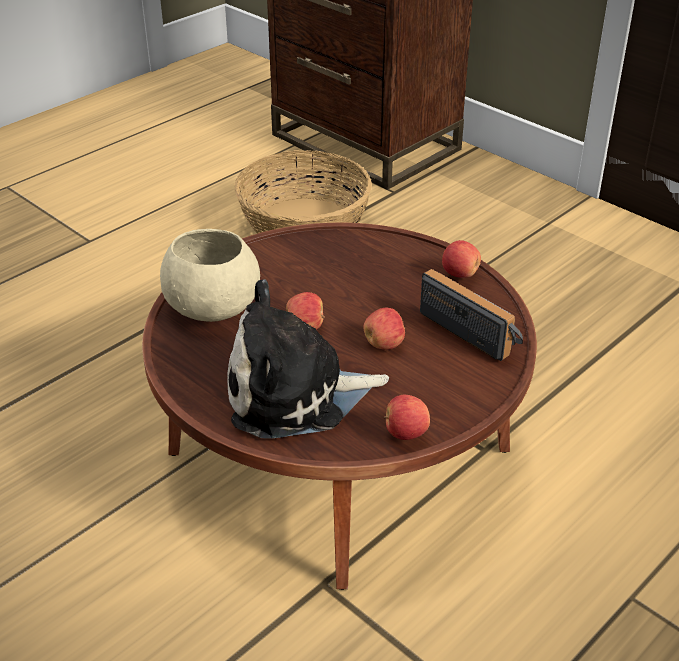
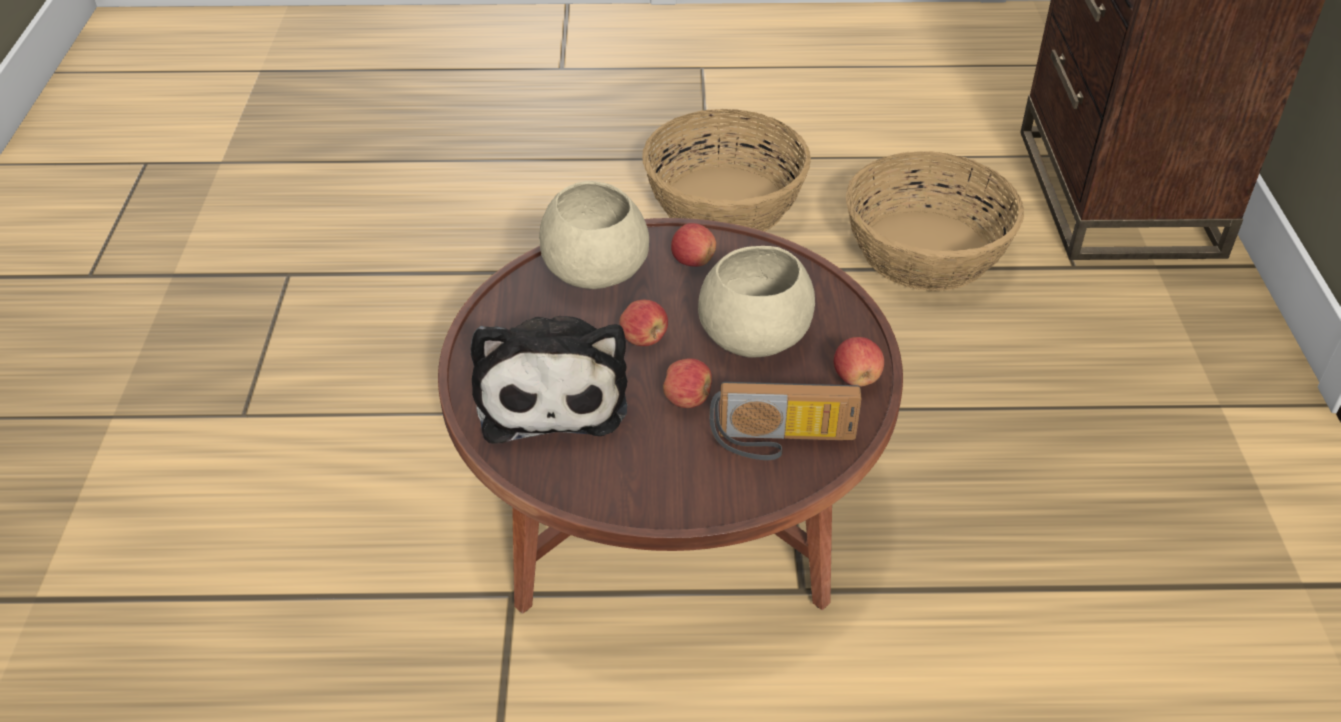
camera: 45 degrees right, 5 degrees up
(141, 263) = (724, 204): none -> basket
(295, 394) = (551, 393): plush toy -> plush toy turned 135 degrees counterclockwise
(368, 285) = (756, 334): none -> beige bowl
(405, 432) = (581, 490): apple -> apple (693, 261)
(473, 331) = (782, 442): radio -> radio turned 90 degrees clockwise

